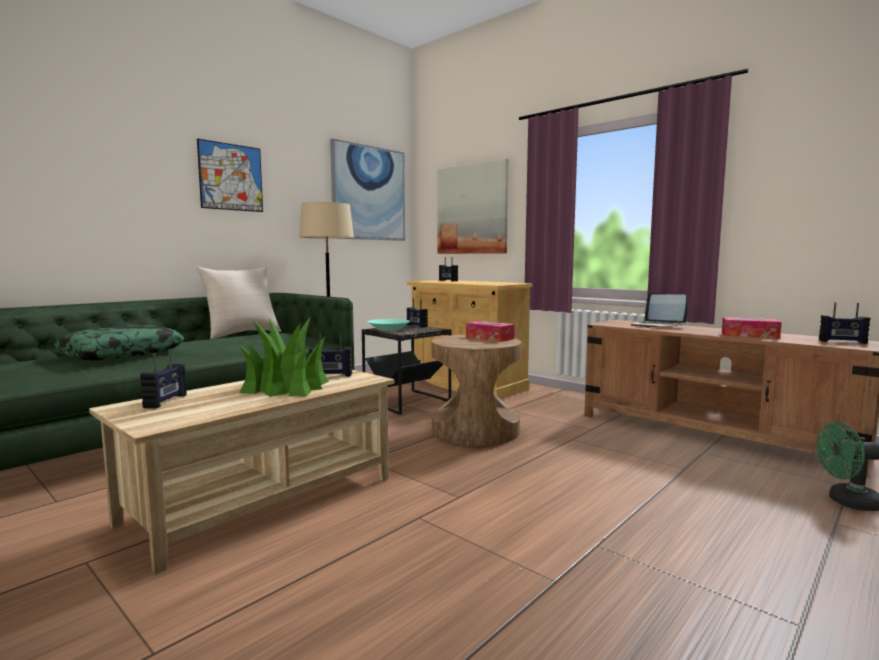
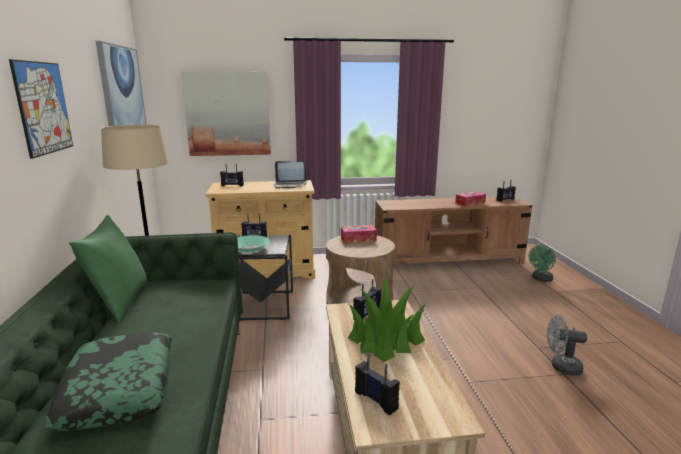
camera: 50 degrees left, 10 degrees up
(242, 334) = (119, 302): beige pillow -> green pillow
(572, 575) = (561, 367): none -> grey fan
(657, 326) = (416, 203): laptop -> laptop (290, 185)

